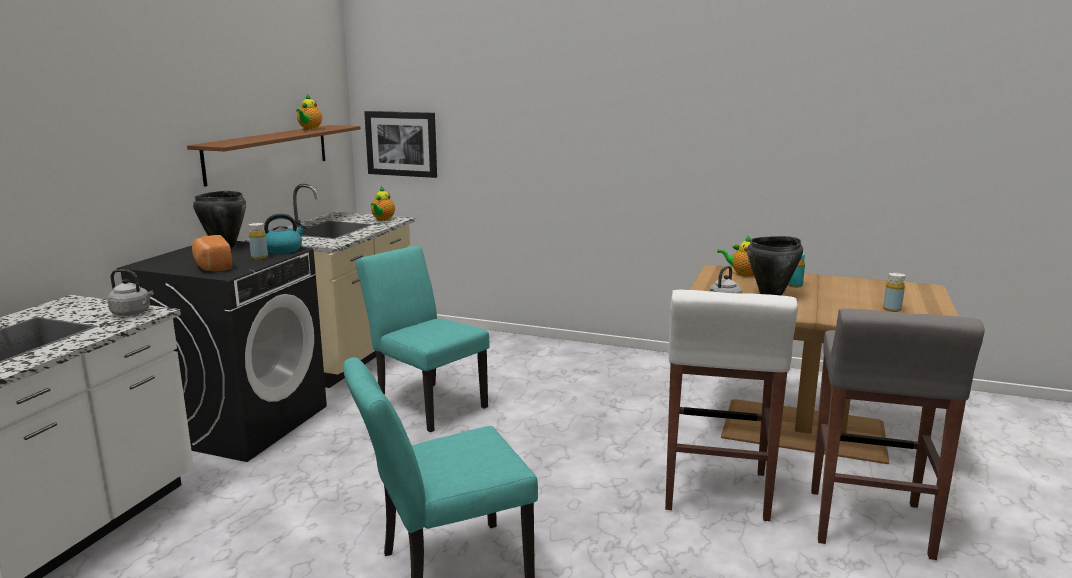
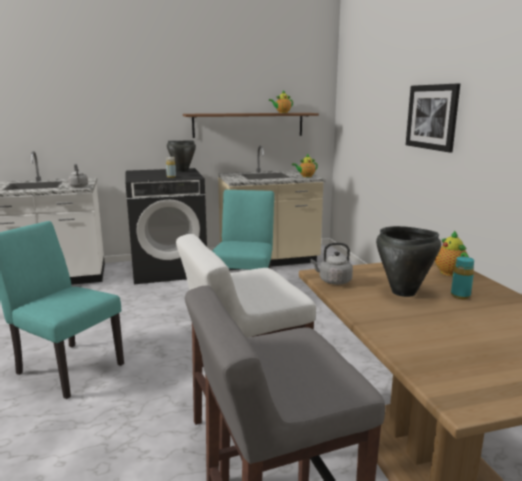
camera: 55 degrees right, 0 degrees up
(212, 266) = (145, 176): bread -> none
(283, 250) = (191, 176): kettle -> none
(401, 143) = (350, 128): picture -> picture (432, 117)
(892, 309) = (481, 356): yellow bottle -> none

